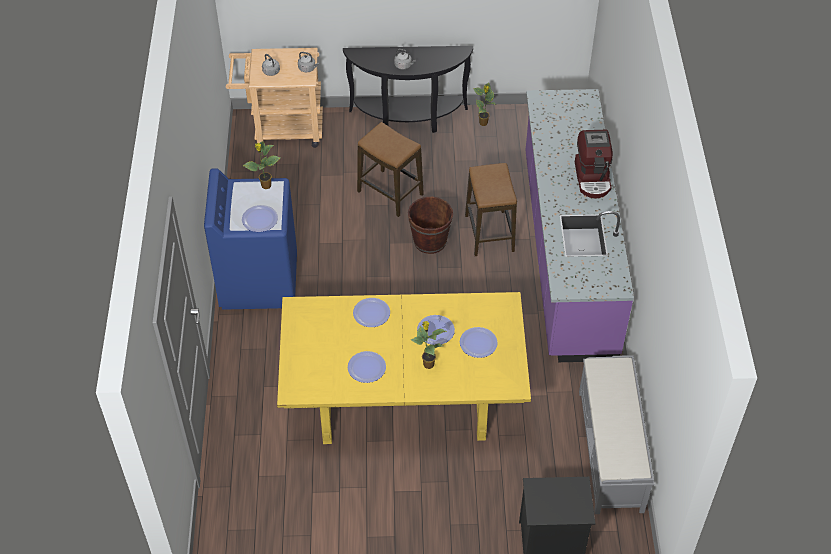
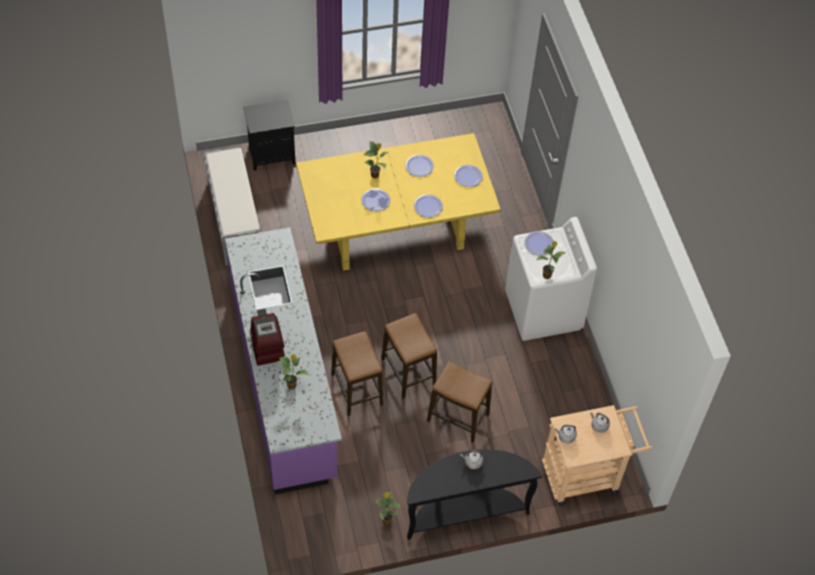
camera: 165 degrees right, 5 degrees up
(258, 280) = (543, 311): blue washing machine -> white washing machine
(430, 241) = (408, 372): brown bucket -> stool
(478, 343) = (341, 196): plate -> plate (468, 176)
(569, 139) = (292, 385): none -> potted plant

